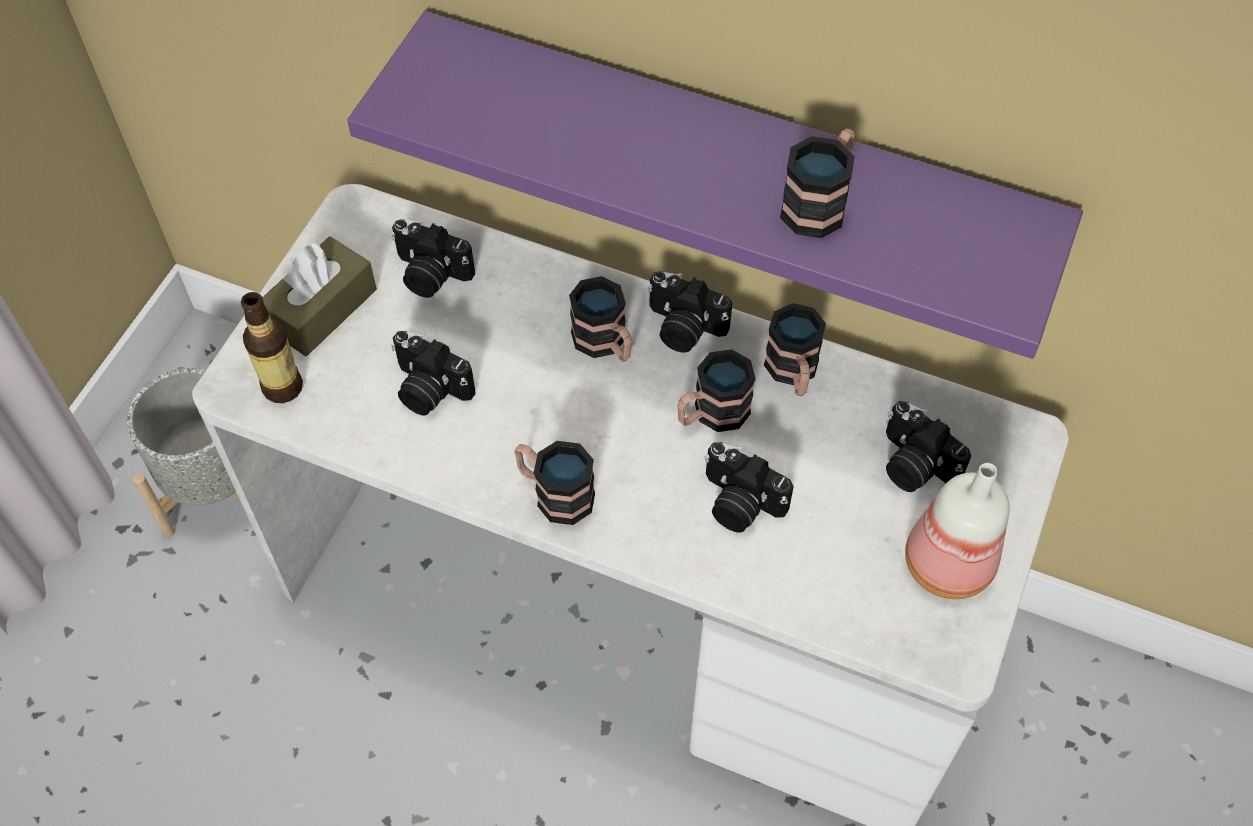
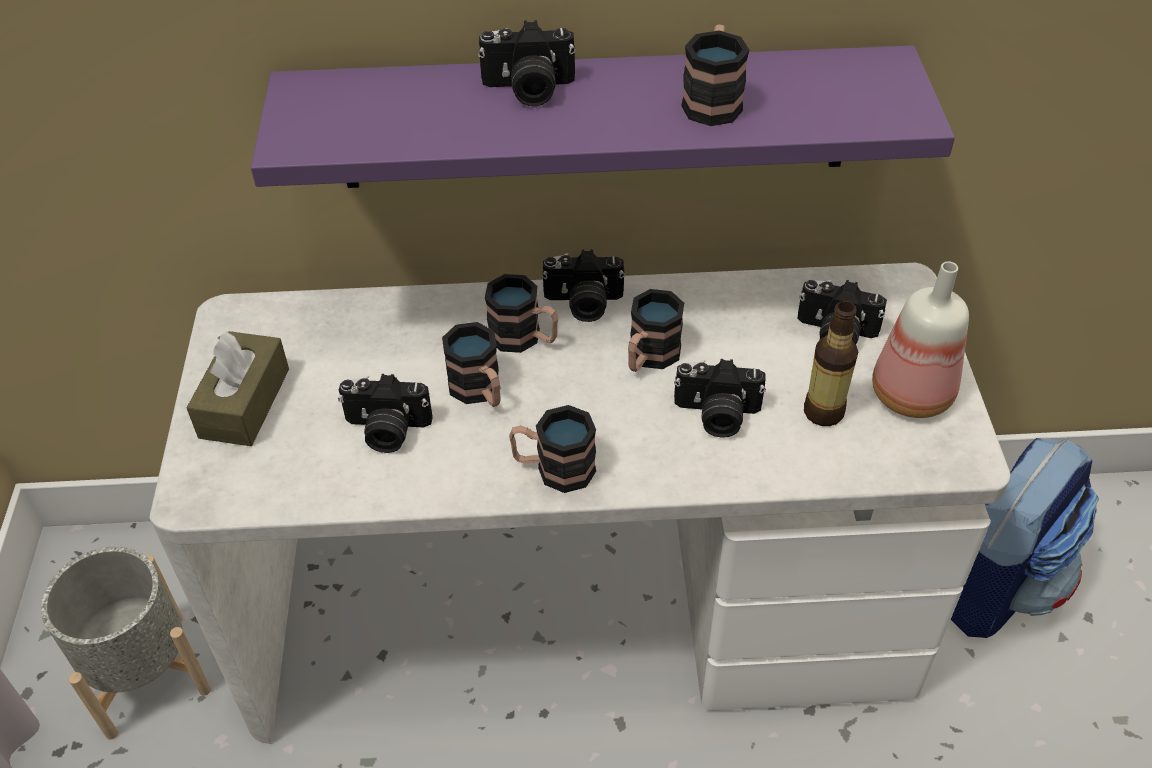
camera: 25 degrees left, 10 degrees down
(283, 387) = (242, 480): bottle -> bottle (823, 412)
(429, 275) = (332, 341): camera -> camera (528, 90)
(793, 373) = (695, 304): mug -> mug (480, 391)
(1060, 760) = (992, 583): none -> backpack

